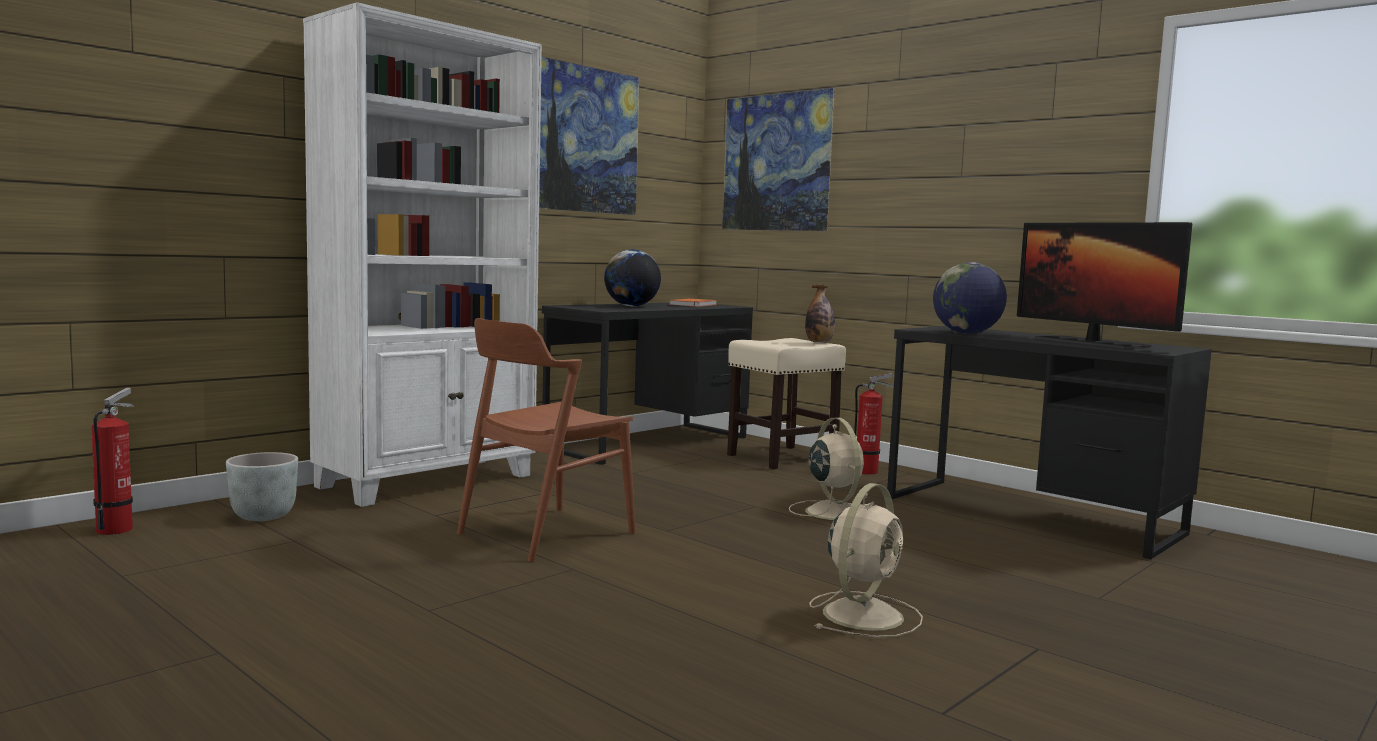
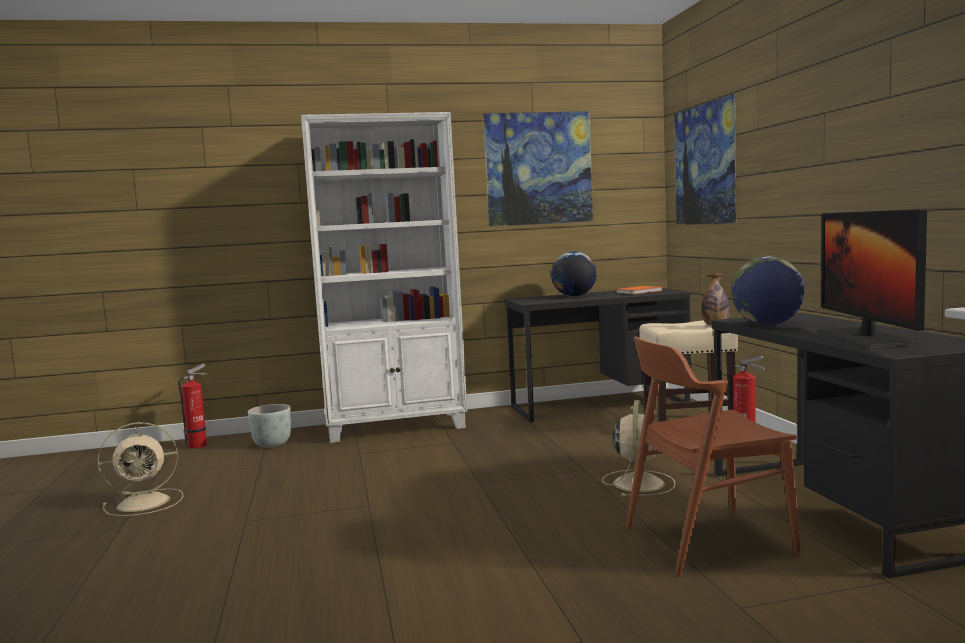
camera: 35 degrees right, 0 degrees up
(546, 533) = (398, 475): brown chair -> brown chair (707, 540)
(864, 614) = (496, 578): beige fan -> beige fan (146, 502)

